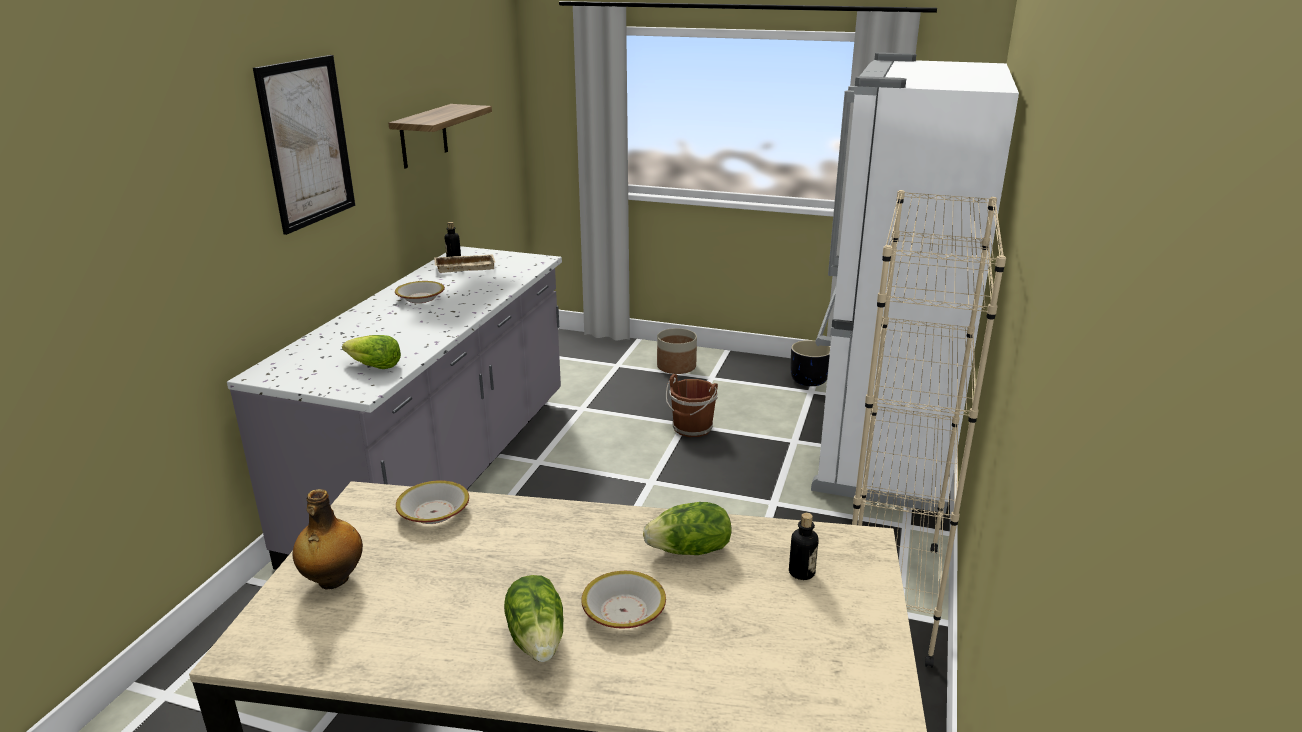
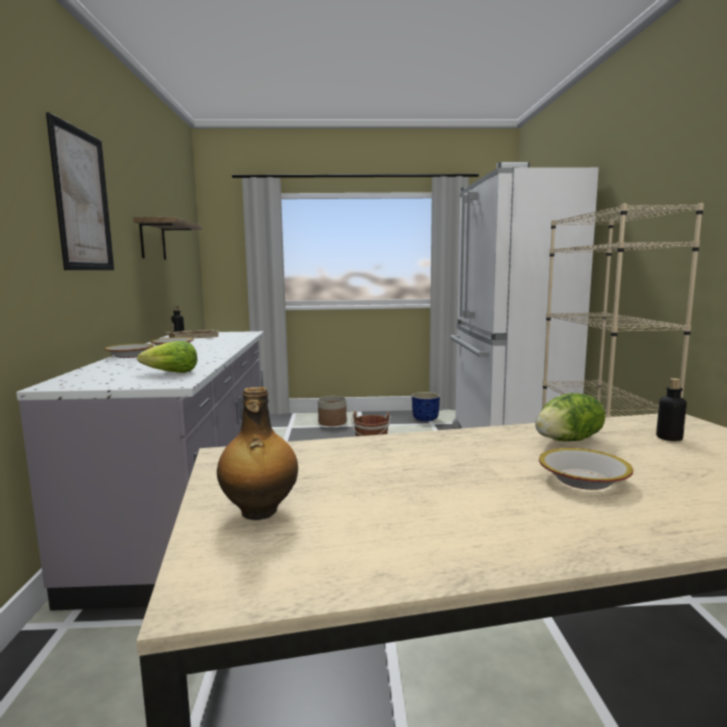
camera: 20 degrees left, 15 degrees down
(433, 512) = (312, 453): bowl -> bowl (129, 356)
(538, 638) = (541, 511): lettuce -> none
(809, 380) = (425, 418): black planter -> blue planter

